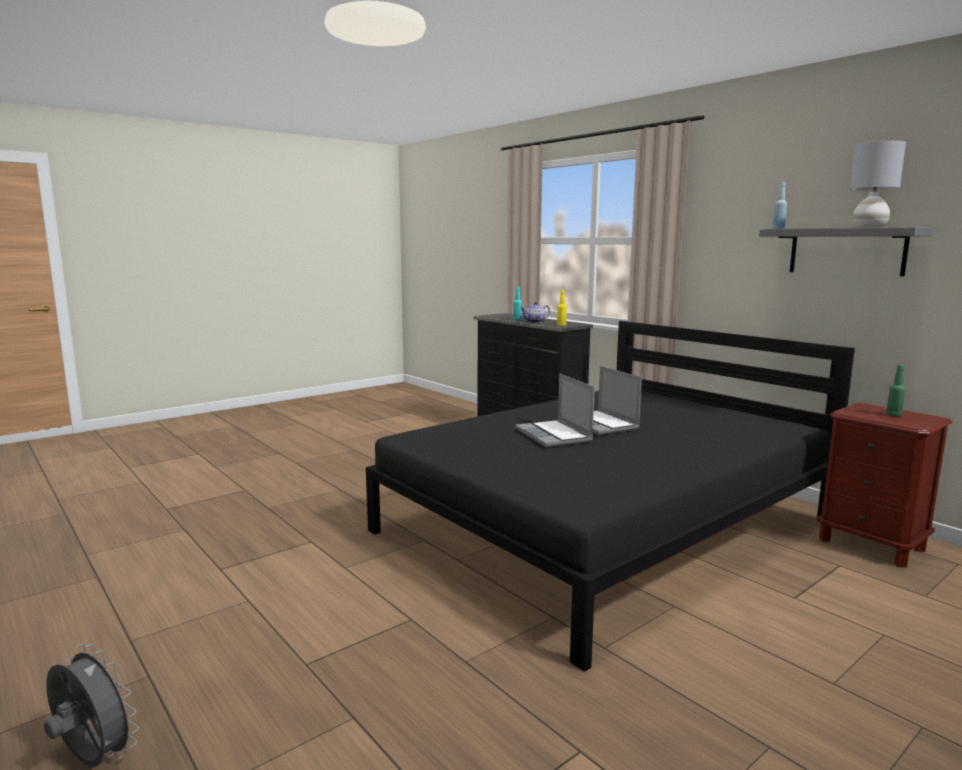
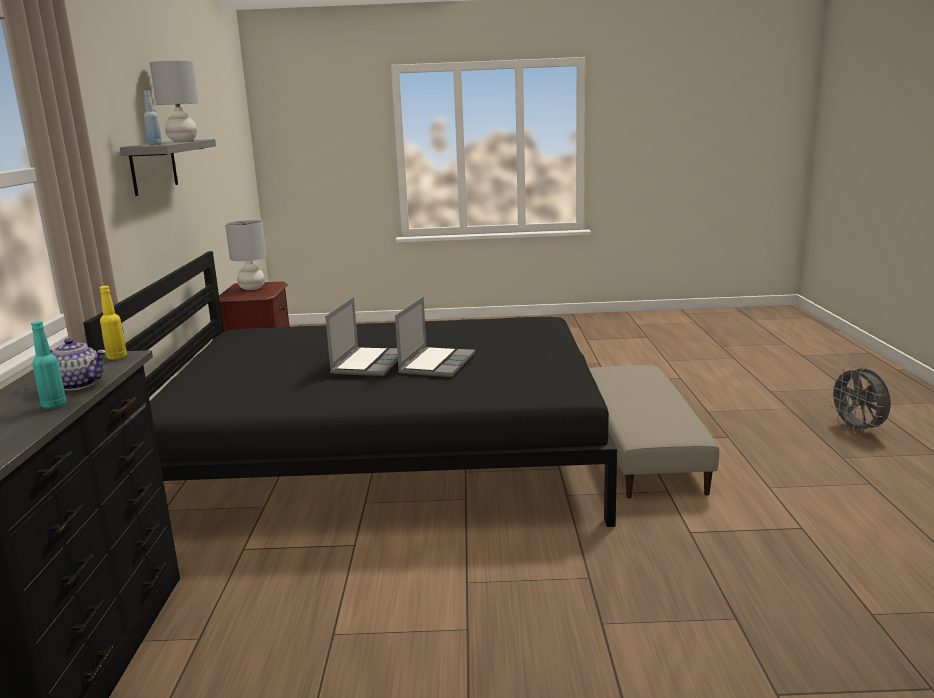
camera: 140 degrees left, 5 degrees up
(402, 608) = (641, 447): none -> beige ottoman
(893, 415) = (251, 288): green bottle -> grey table lamp

